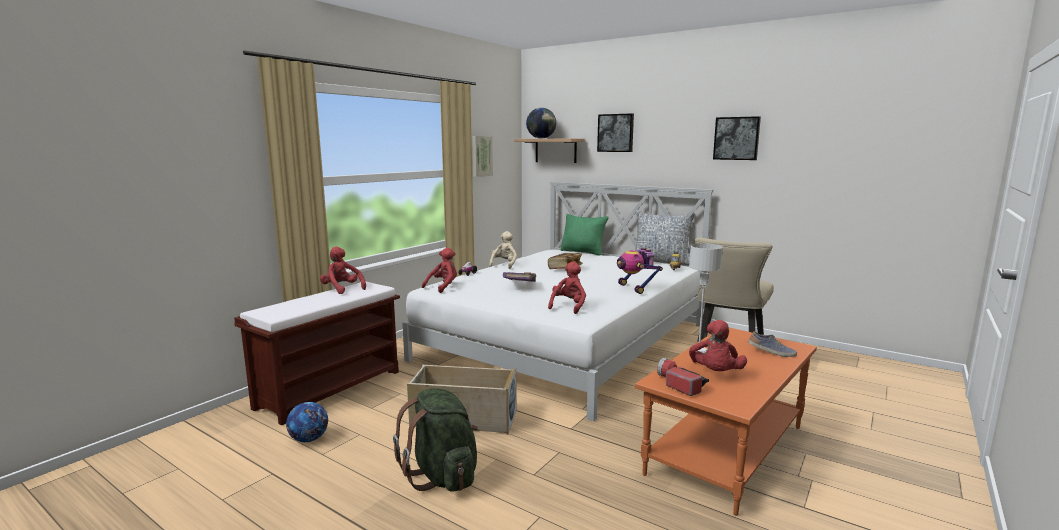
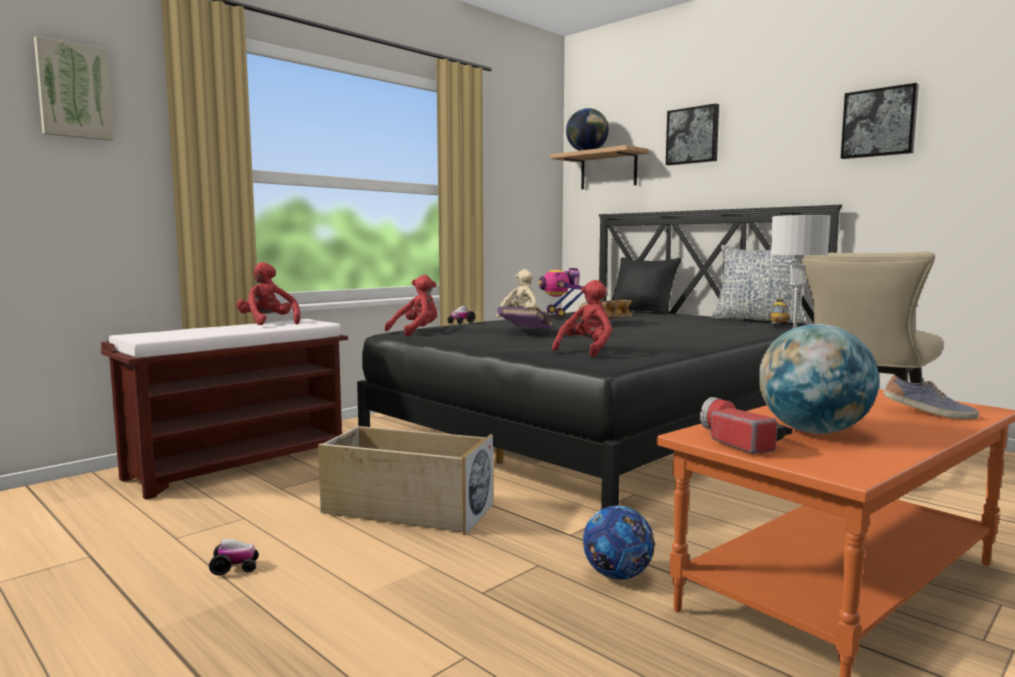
camera: 10 degrees right, 5 degrees down
(309, 439) = (170, 518): football -> football (617, 575)
(375, 473) = (235, 568): none -> toy car
(442, 475) = (335, 581): green backpack -> none
(481, 156) = (500, 174): picture -> picture (74, 91)
(565, 341) = (602, 429): white bed -> black bed
(583, 252) = (643, 311): green pillow -> black pillow
(635, 288) = (704, 339): toy robot -> toy robot (561, 314)
(715, 373) = (813, 431): red plush toy -> globe

